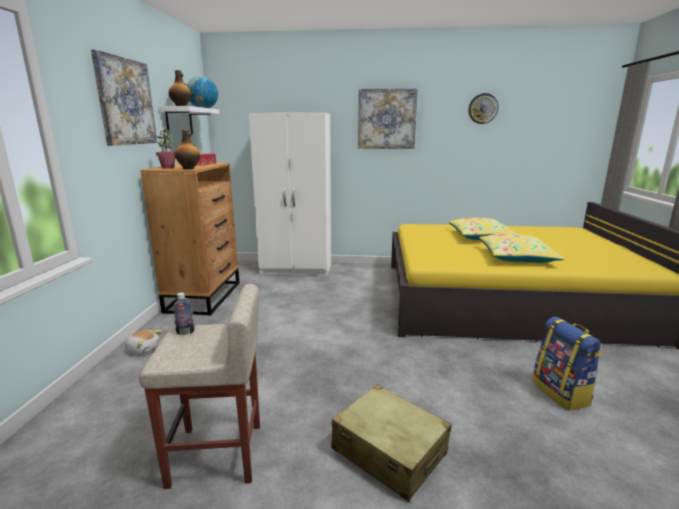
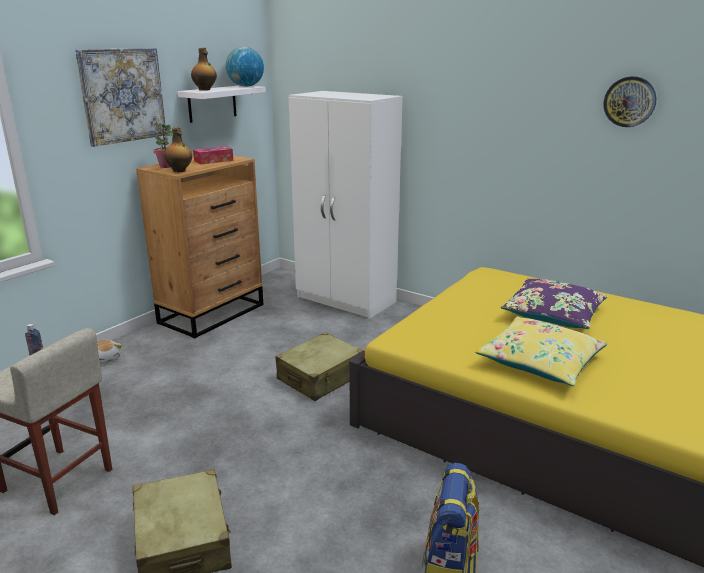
camera: 30 degrees right, 5 degrees up
(341, 315) = (321, 377): none -> beige suitcase
(386, 119) = (479, 108): picture -> none
(480, 236) = (553, 314): yellow pillow -> purple pillow

